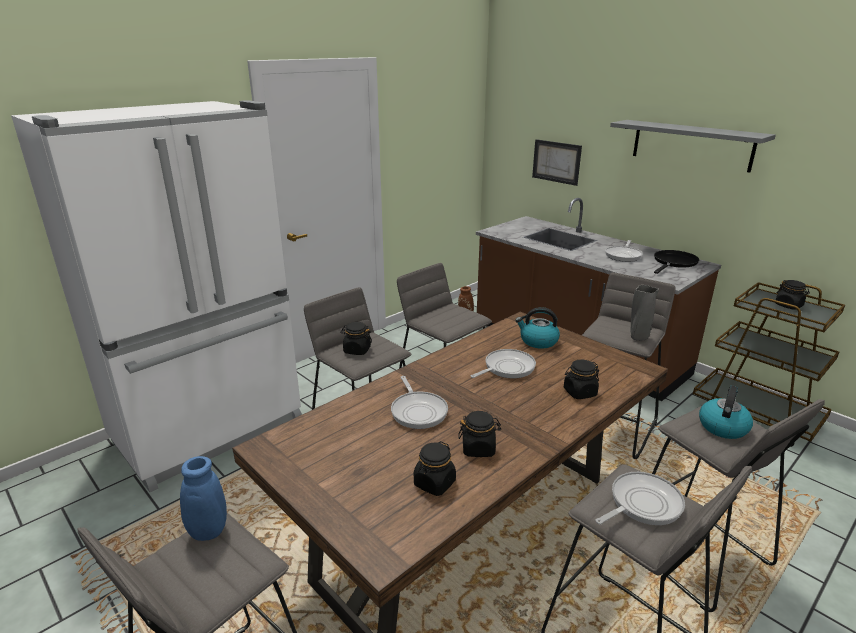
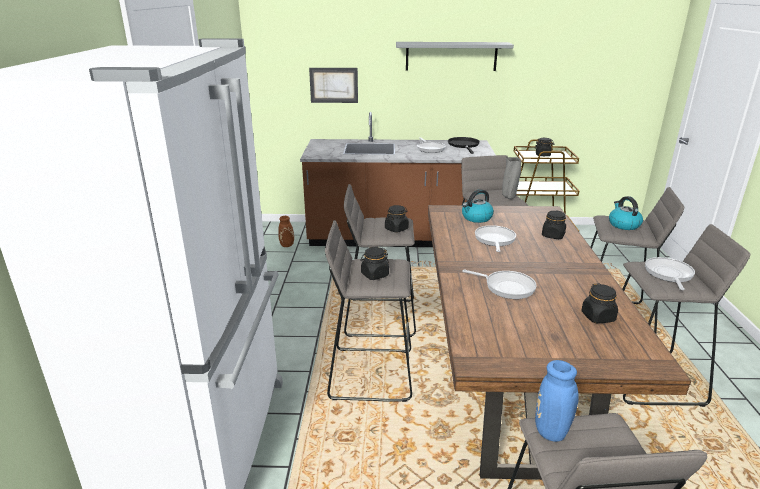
camera: 45 degrees left, 0 degrees up
(478, 448) = (576, 288): black jar -> black jar (396, 229)

